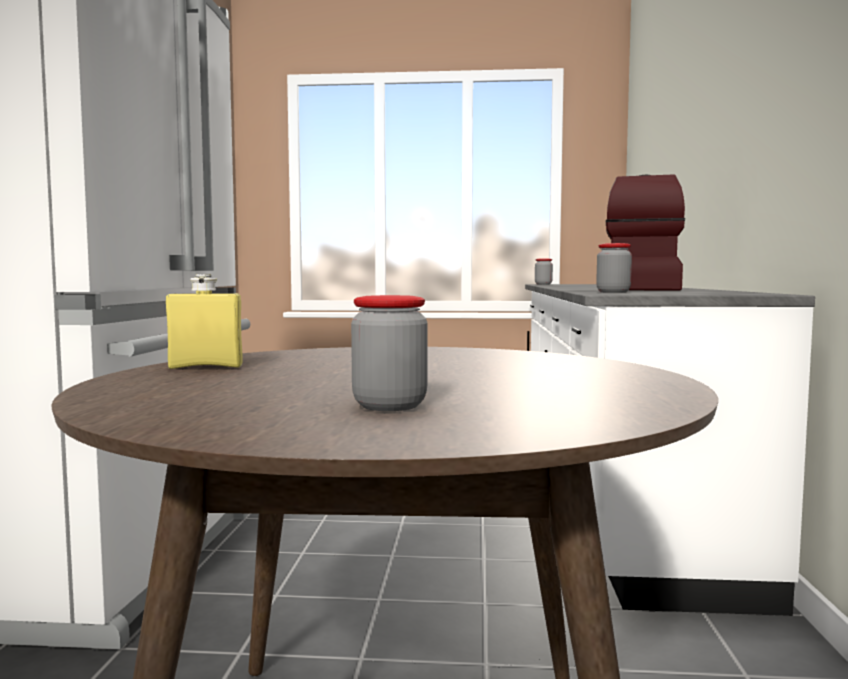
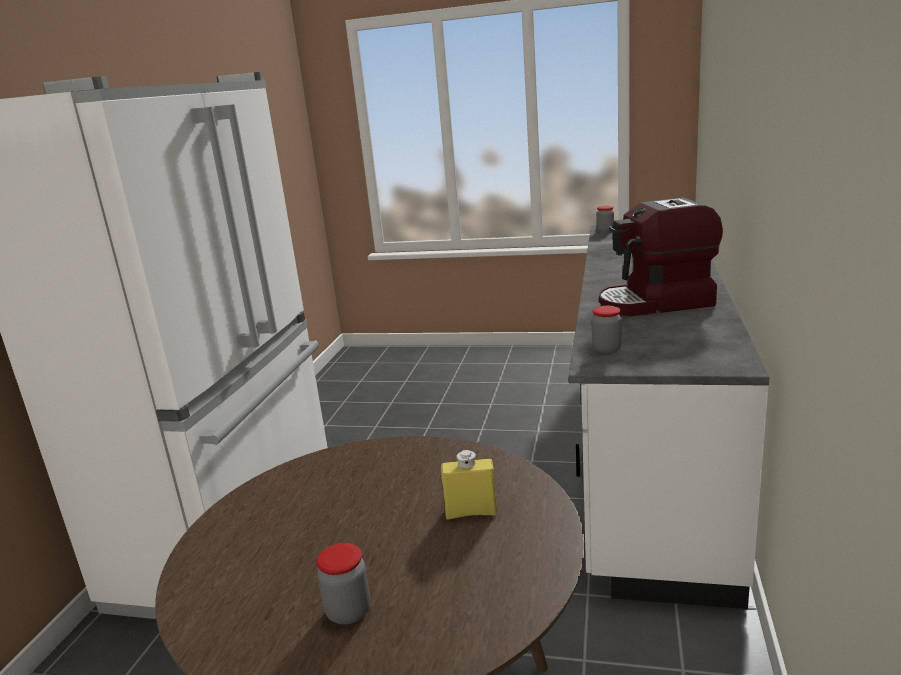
camera: 10 degrees right, 15 degrees up
(206, 366) = (257, 506): yellow bottle -> yellow bottle (471, 512)
(638, 289) = (656, 303): coffee machine -> coffee machine turned 120 degrees counterclockwise

